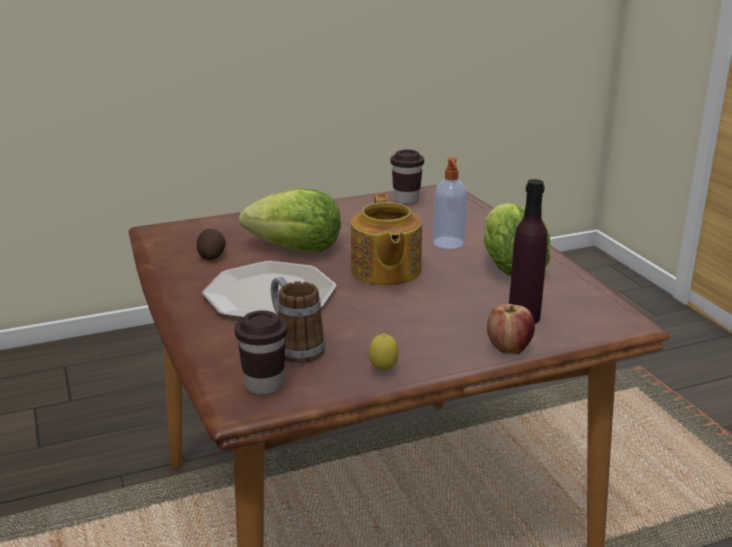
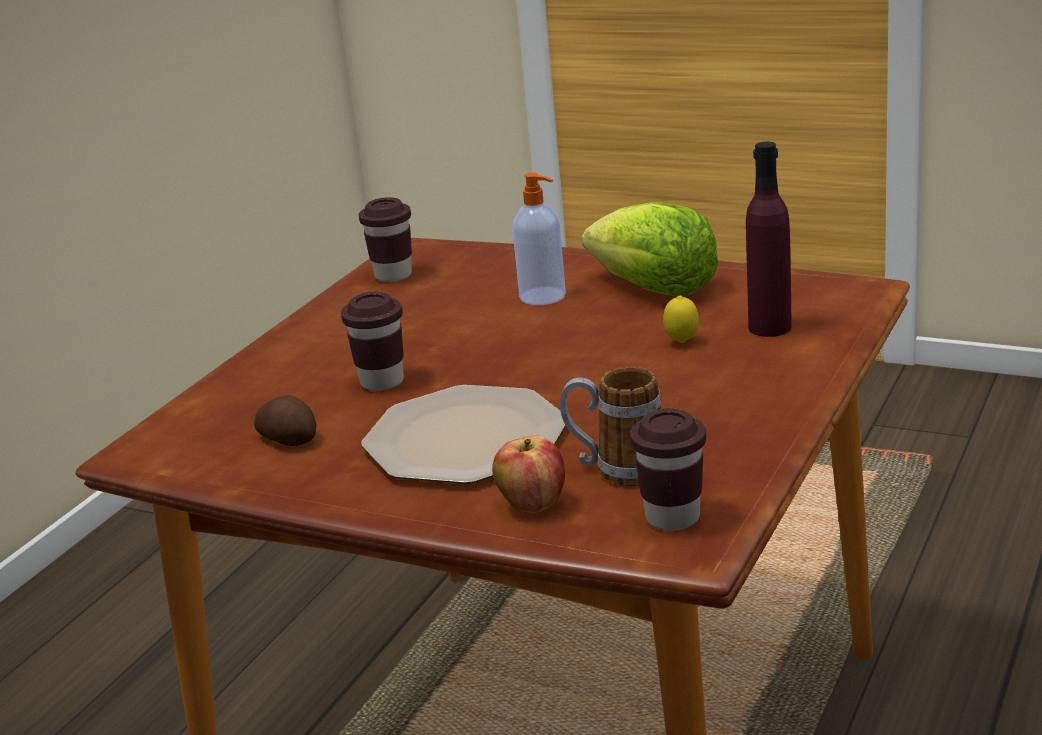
camera: 40 degrees left, 0 degrees up
(296, 249) = (382, 382): lettuce -> brown cup
(383, 371) = (753, 439): lemon -> lemon (682, 343)
(385, 271) = (539, 354): teapot -> none
(509, 349) = (817, 360): apple -> apple (533, 505)

